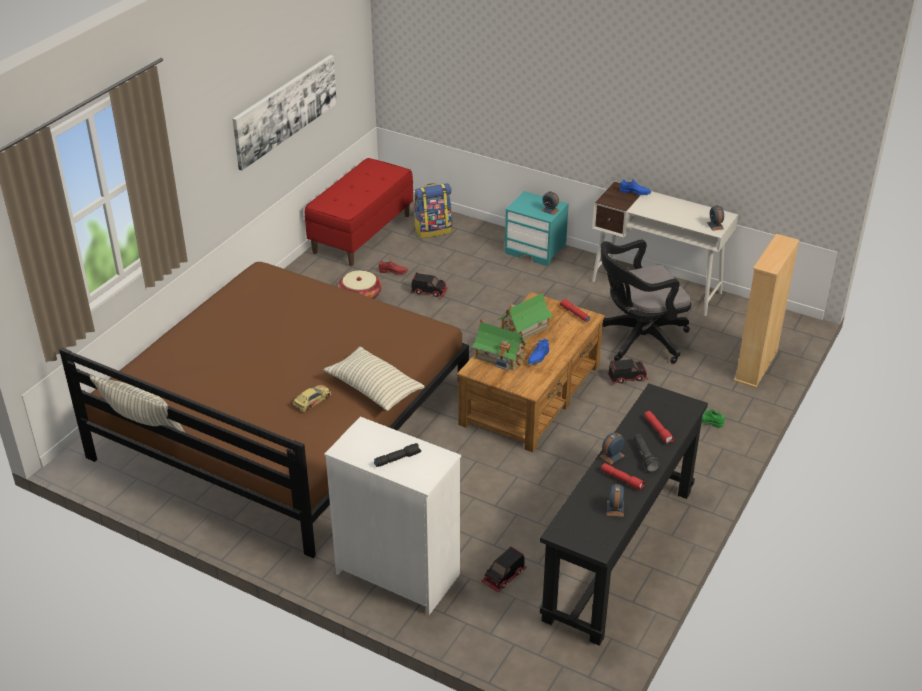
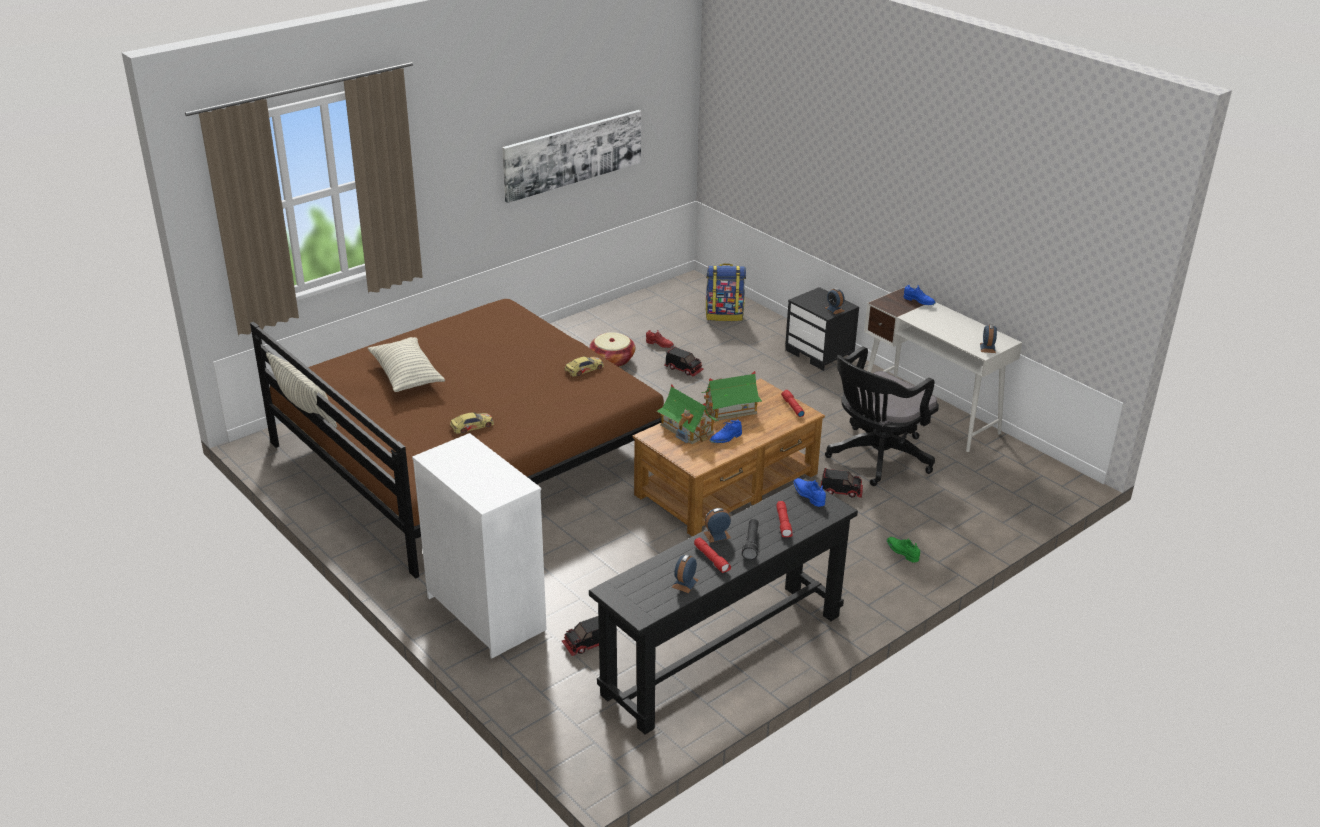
camera: 20 degrees right, 5 degrees down
(361, 233) = (650, 305): red bench -> none
(374, 388) = (538, 429): pillow -> pillow (406, 376)
(377, 318) = (584, 369): none -> toy car
(397, 458) = (477, 476): black flashlight -> none
(536, 250) = (820, 353): turquoise nightstand -> black nightstand
(637, 340) = (876, 458): black office chair -> black office chair turned 45 degrees counterclockwise
(661, 399) = (808, 495): none -> blue shoe
(756, 366) = (994, 512): beige bookcase -> none

